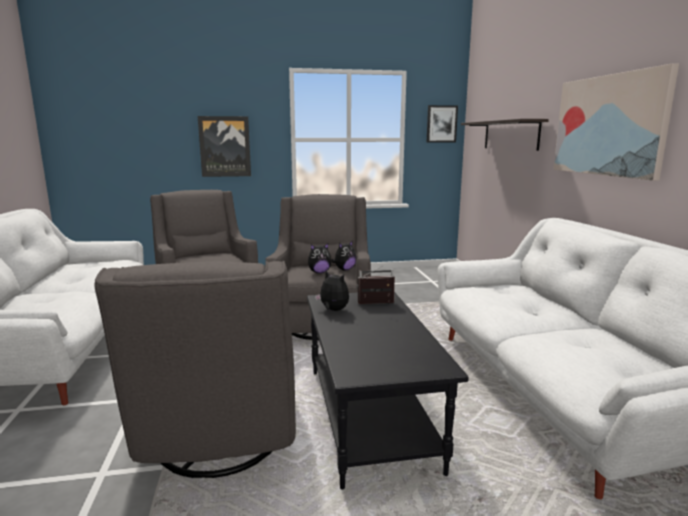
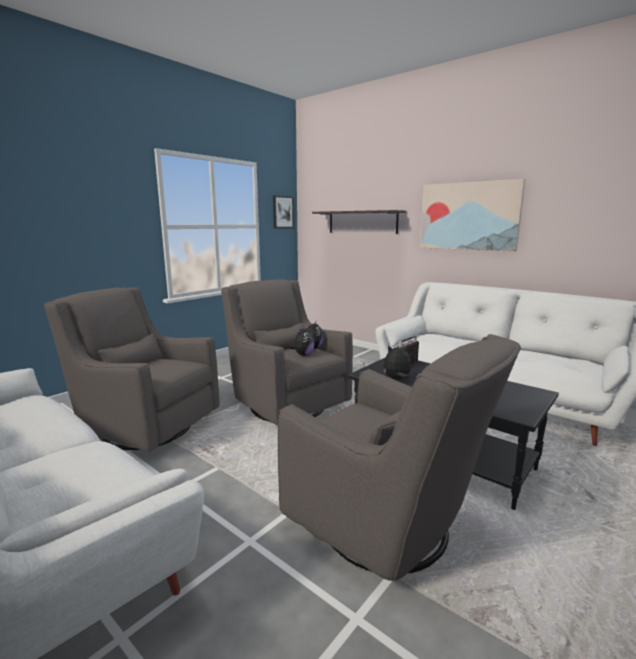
camera: 40 degrees left, 0 degrees up
(225, 146) = (89, 236): picture -> none

